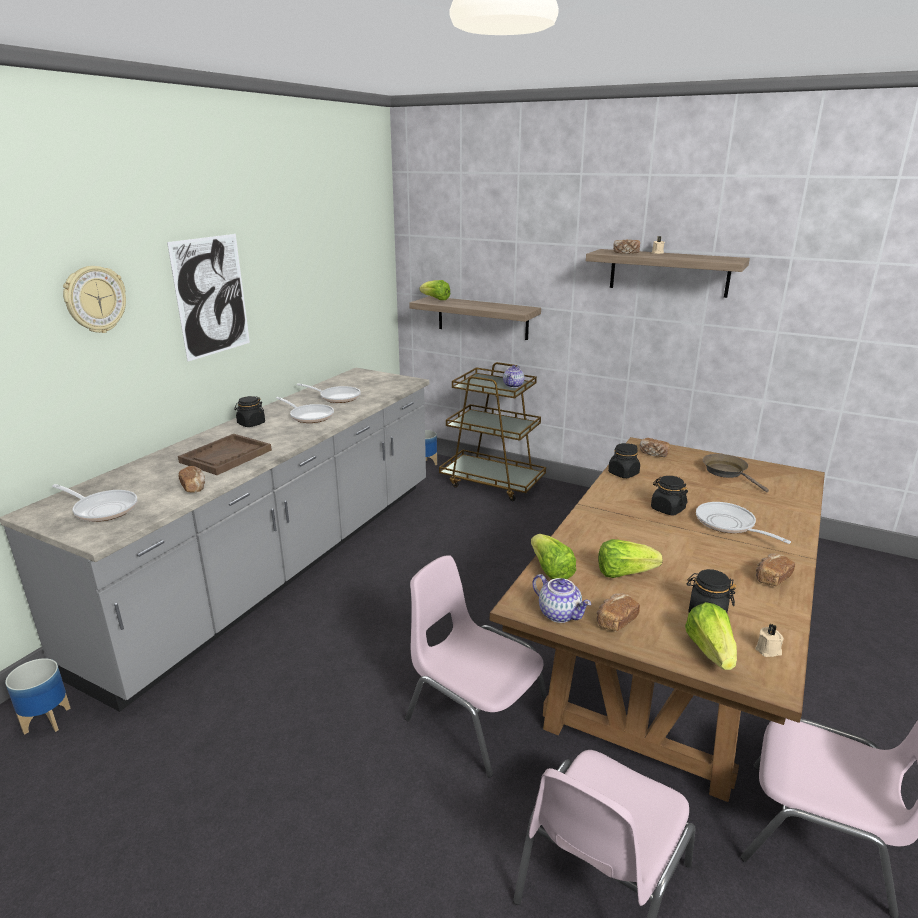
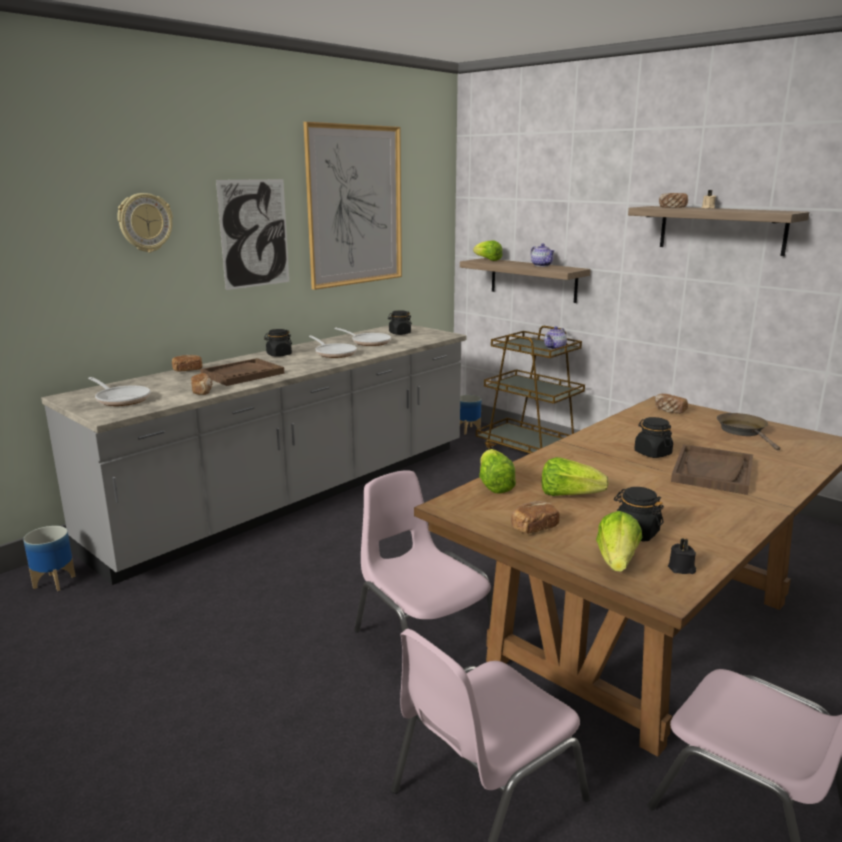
camera: 15 degrees right, 5 degrees down
(306, 254) = (355, 206): none -> picture
(560, 614) = (481, 516): teapot -> teapot (542, 265)
(623, 473) = (624, 423): black jar -> black jar (399, 333)
(729, 525) = (712, 472): frying pan -> brown tray
(768, 650) = (682, 569): beige candle -> black candle
(771, 578) = (729, 516): bread -> bread (188, 370)

